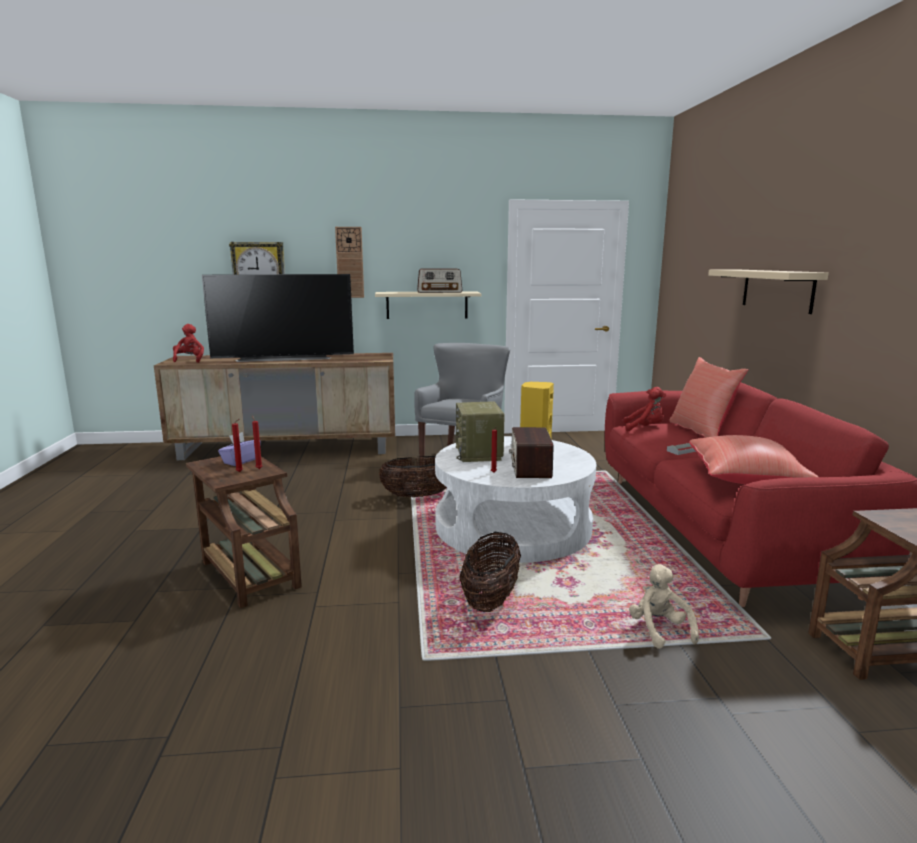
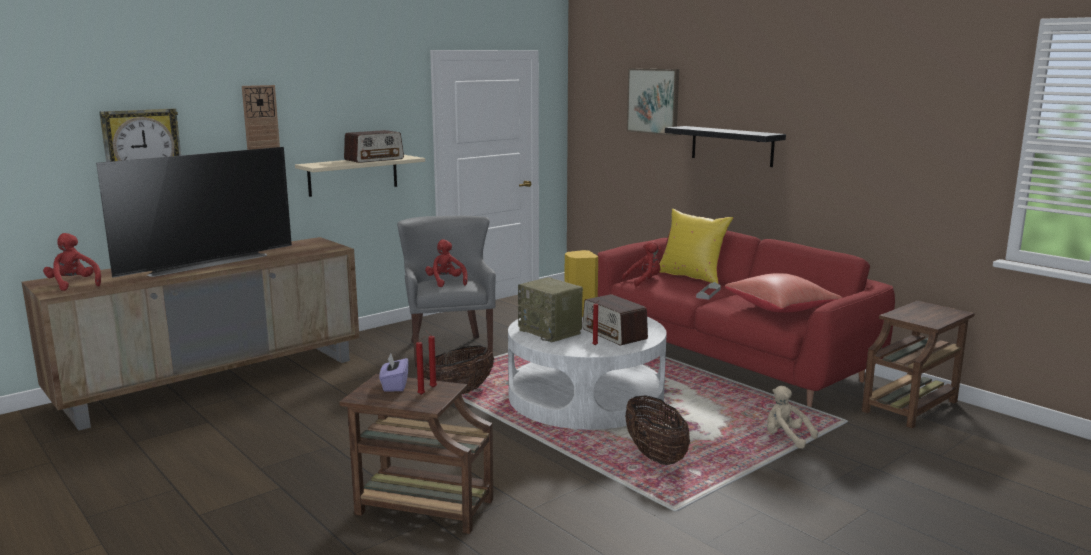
camera: 35 degrees left, 0 degrees up
(457, 400) = (446, 282): none -> red plush toy
(702, 432) = (691, 276): red pillow -> yellow pillow
(719, 244) = (653, 101): none -> picture
(777, 290) = (732, 146): beige shelf -> black shelf

